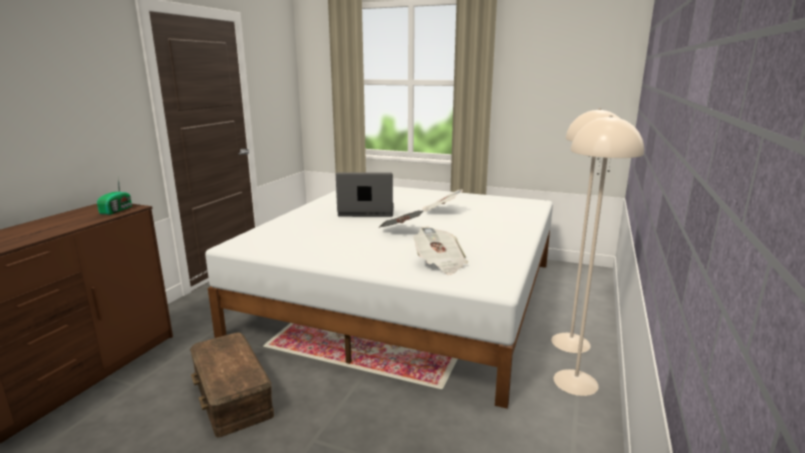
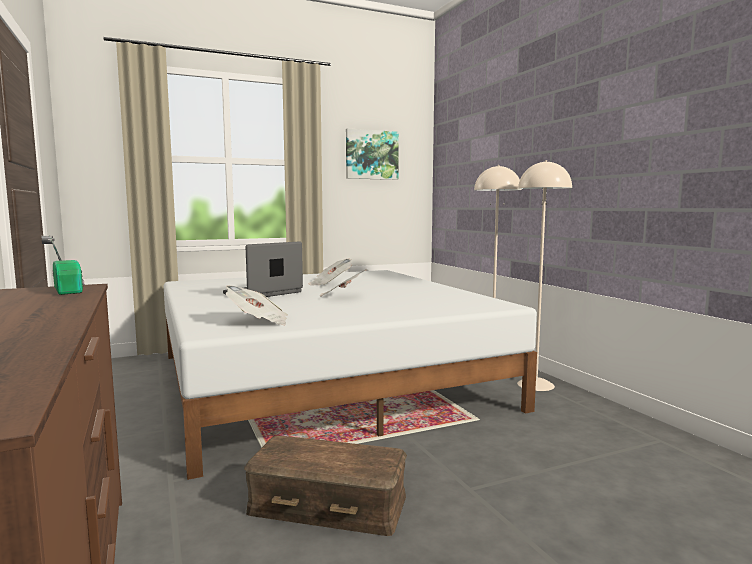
camera: 45 degrees left, 10 degrees down
(440, 264) = (437, 304): newspaper -> newspaper (259, 322)
(556, 72) = (371, 155): none -> picture

